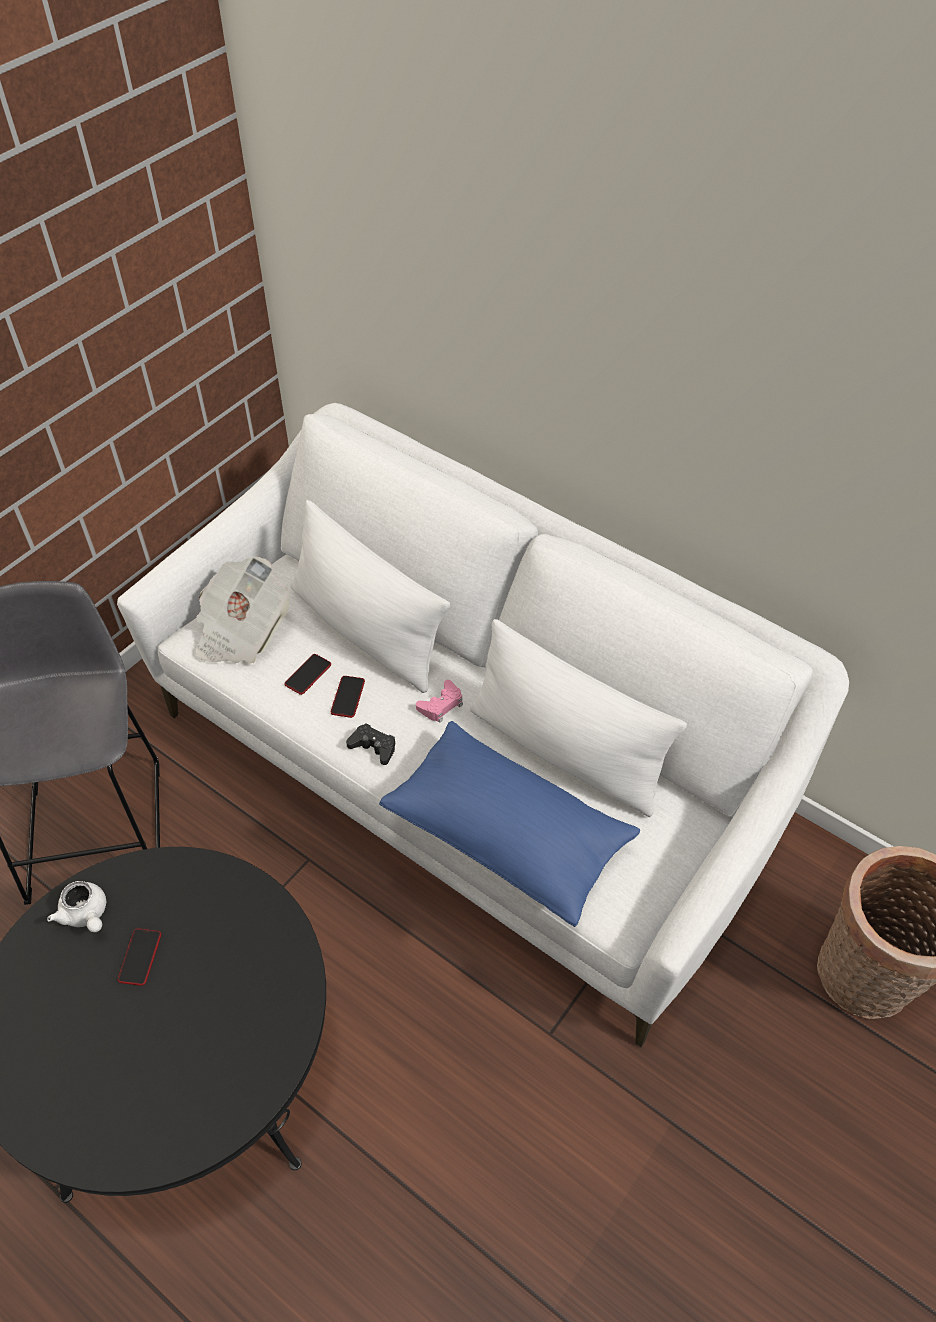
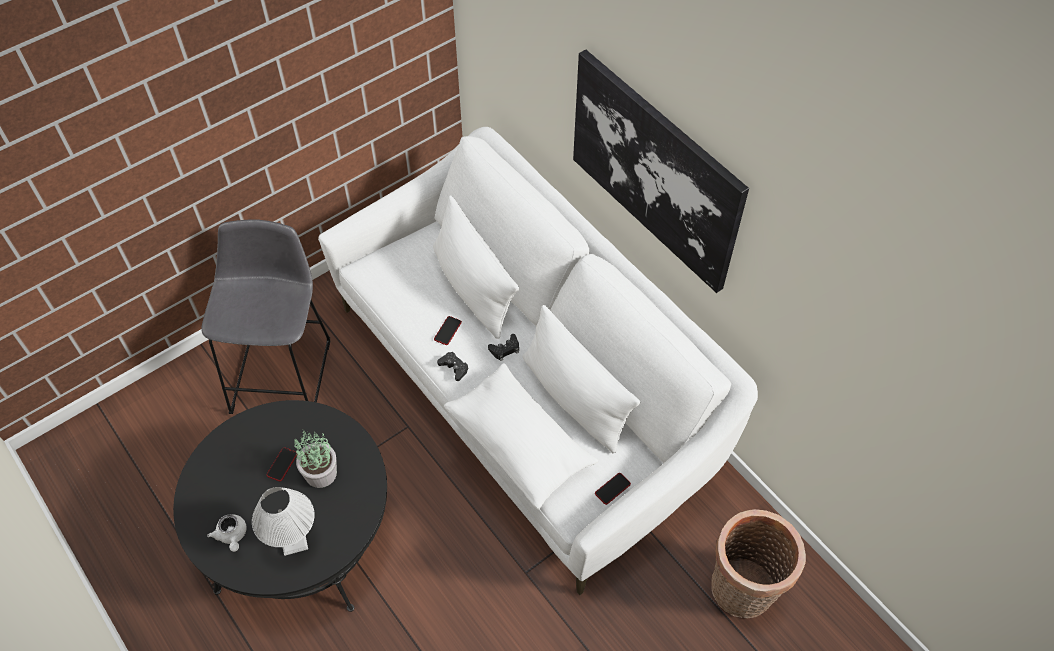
camera: 15 degrees right, 5 degrees up
(86, 915) = (257, 432): white teapot -> white teapot (232, 536)
(192, 1078) = (295, 541): none -> white table lamp
(206, 956) = (320, 473): none -> potted plant
(241, 631) = (393, 271): newspaper -> none
(308, 674) = (427, 310): phone -> phone (612, 489)
(441, 705) = (505, 349): pink game controller -> black game controller
(507, 835) = (519, 443): blue pillow -> white pillow
(638, 368) = (655, 170): none -> picture

